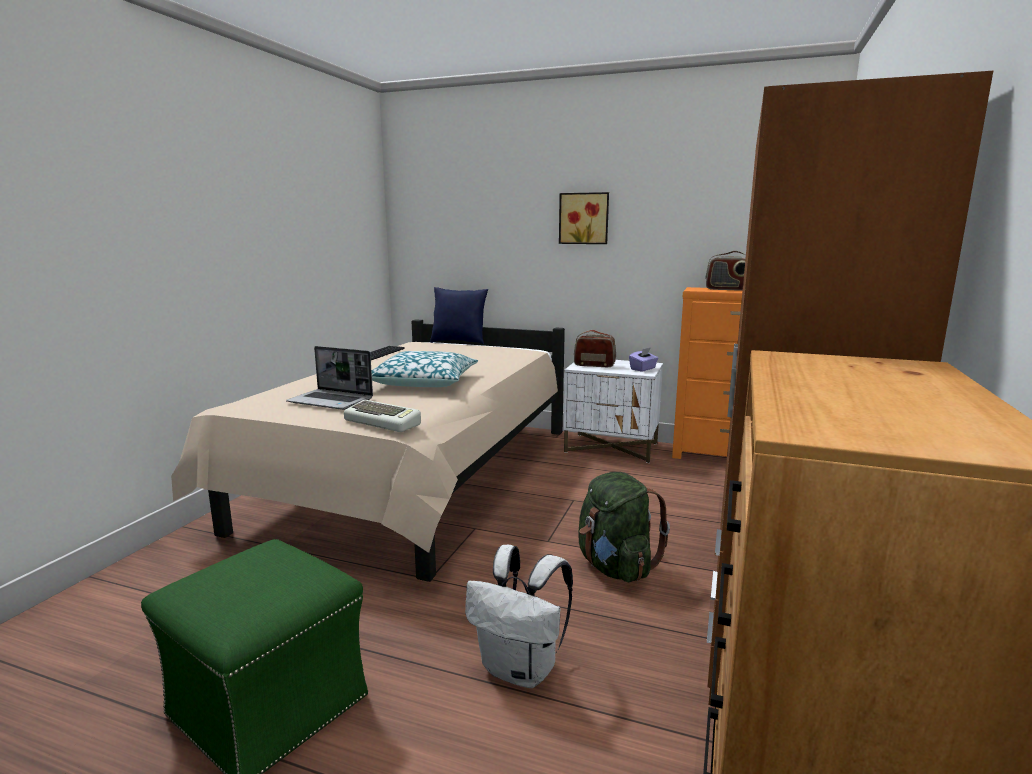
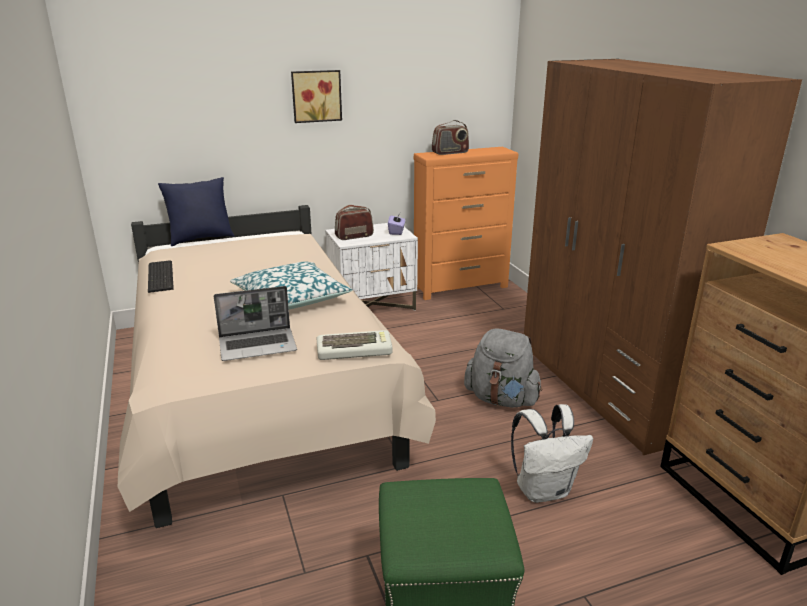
camera: 40 degrees left, 10 degrees up
(615, 567) = (501, 399): green backpack -> grey backpack

